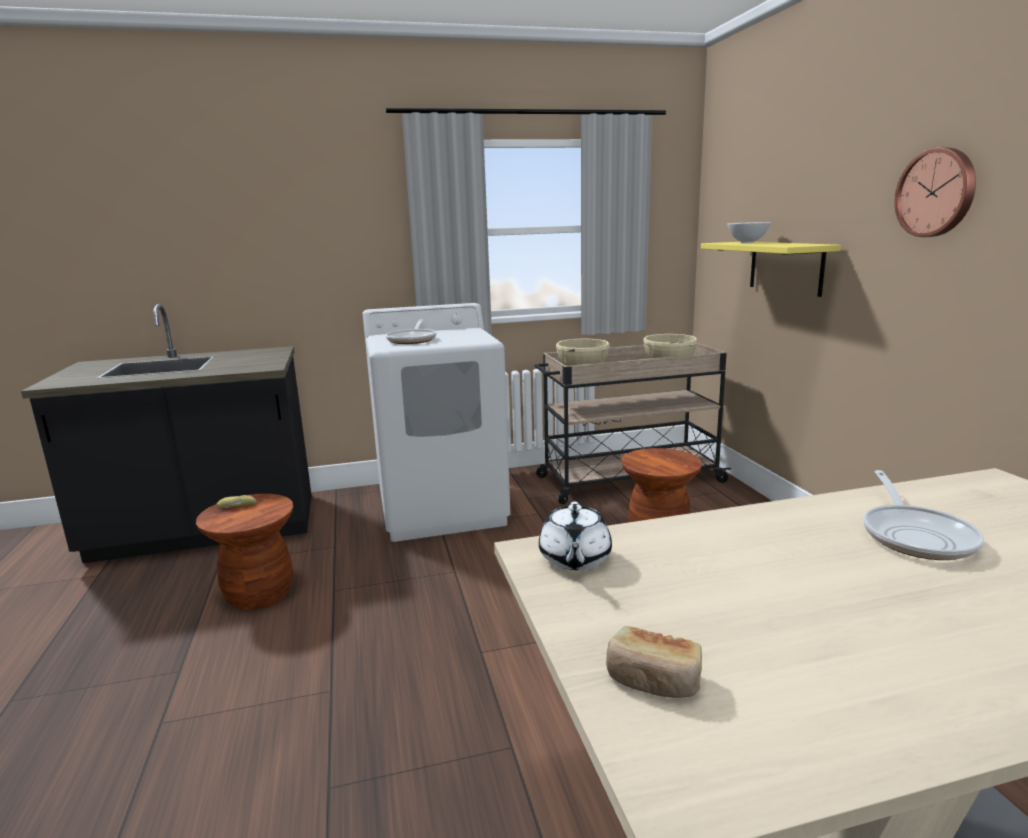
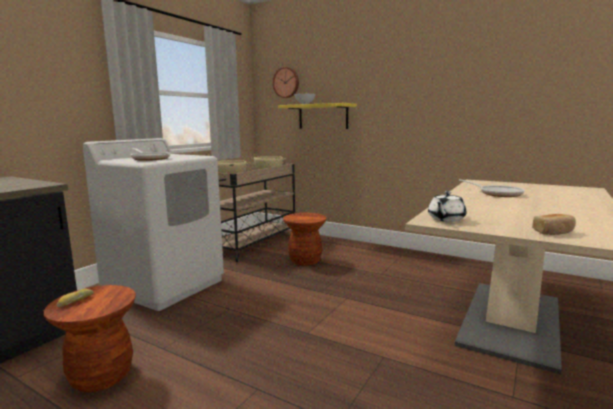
camera: 45 degrees left, 5 degrees down
(574, 559) = (445, 219): white teapot -> white teapot turned 75 degrees clockwise
(937, 193) = (404, 79): wall clock -> wall clock (286, 82)

